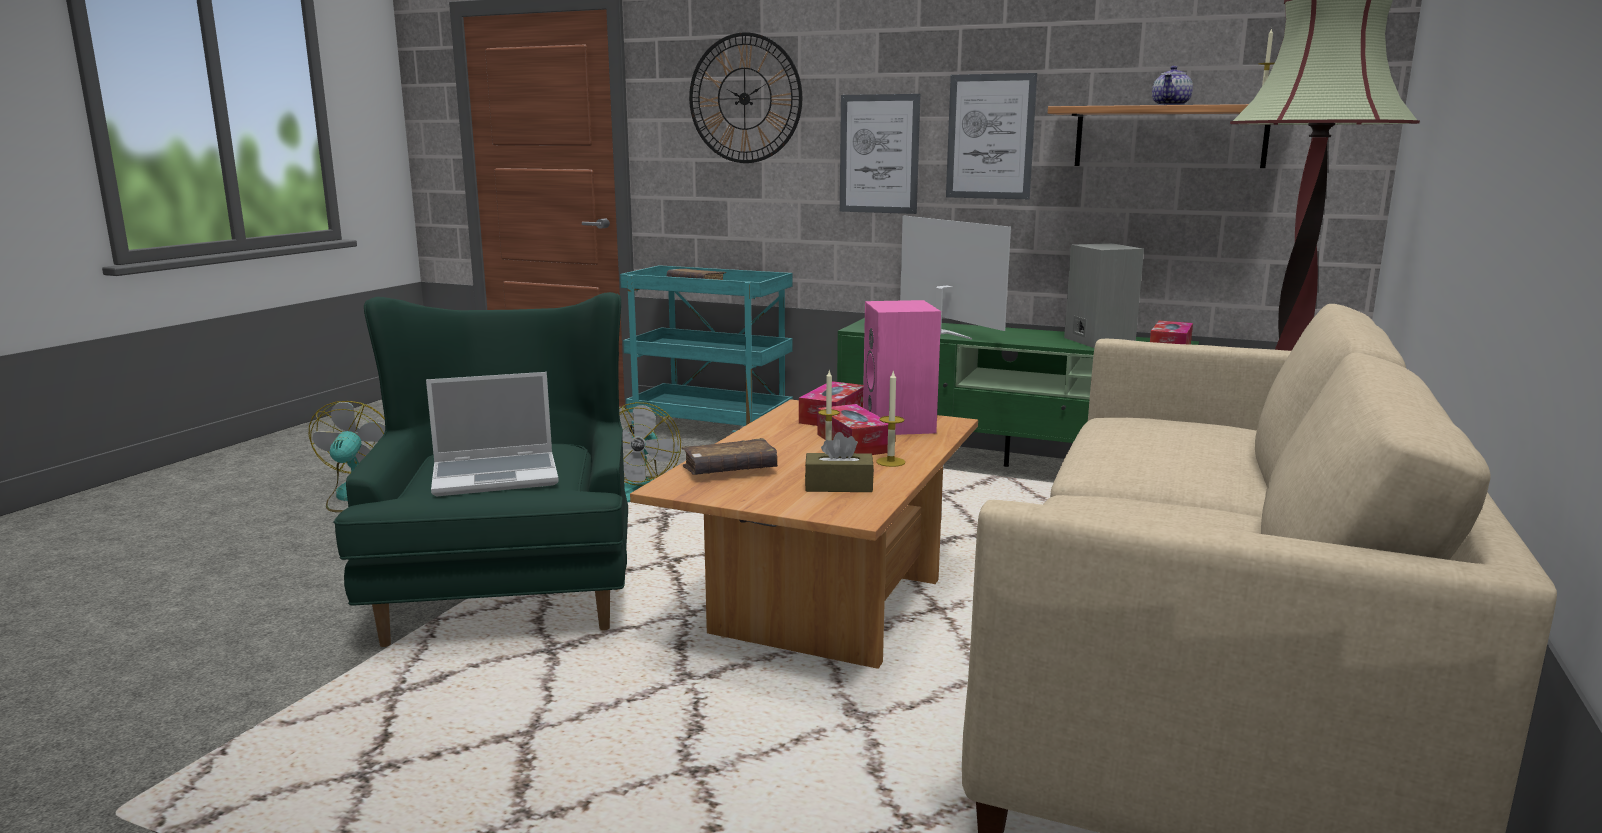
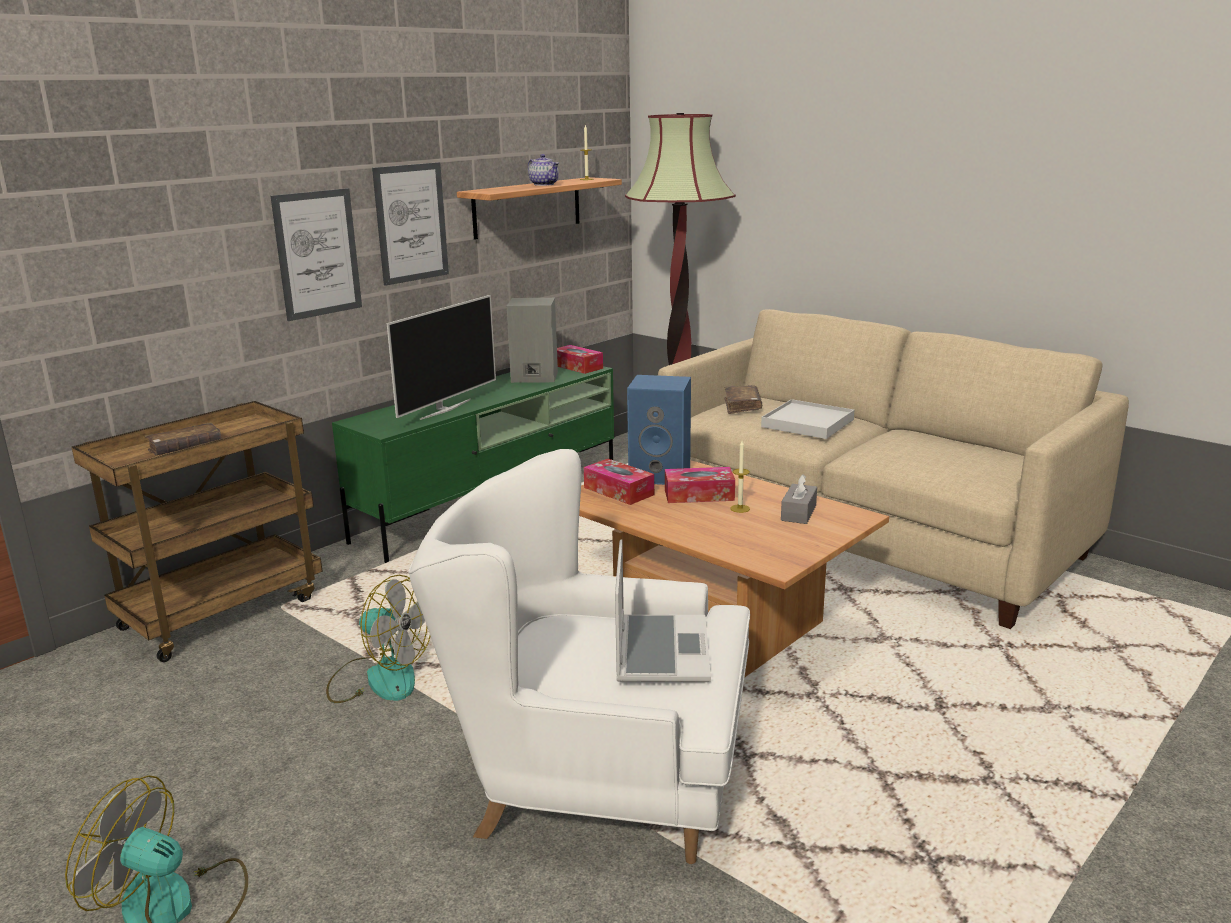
camera: 70 degrees left, 5 degrees up
(511, 589) = (597, 775): green armchair -> white armchair
(712, 430) = (222, 611): turquoise cart -> brown cart
(729, 470) = (745, 542): brown book -> brown book (742, 406)
(744, 98) = (152, 210): wall clock -> none
(838, 486) = (798, 513): brown tissue box -> grey tissue box
(890, 462) = (752, 491): candle -> none
(900, 425) = (661, 475): pink speaker -> blue speaker
(943, 333) = (444, 409): television -> television turned 135 degrees clockwise
(1163, 457) = (807, 423): none -> white tray

